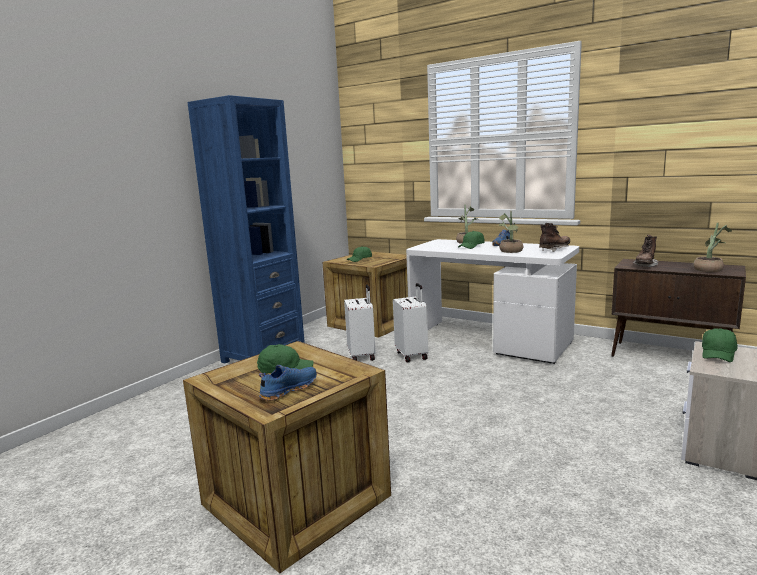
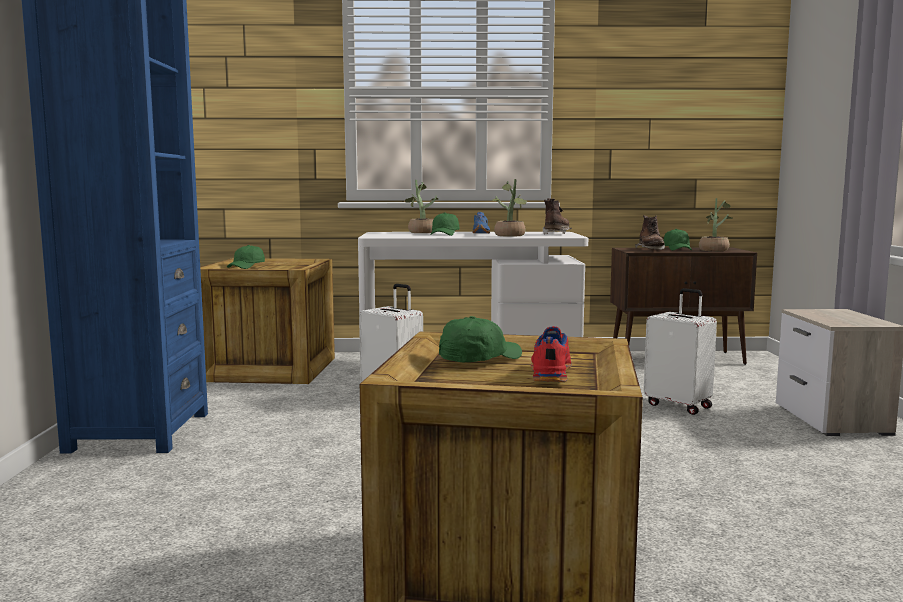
camera: 35 degrees left, 5 degrees down
(288, 389) = (549, 372): blue shoe -> red shoe
(362, 356) = (319, 406): white suitcase -> white suitcase (679, 405)
(718, 354) = (821, 314): green cap -> green cap (677, 249)

